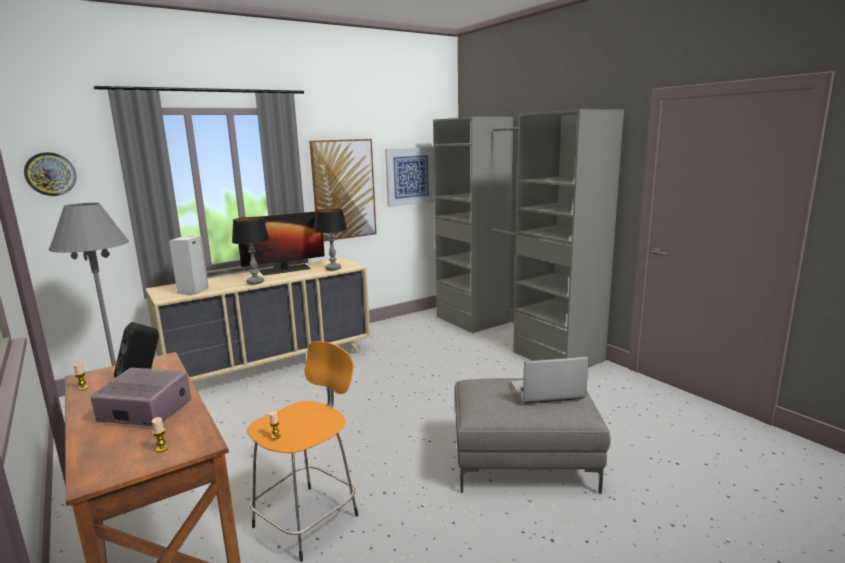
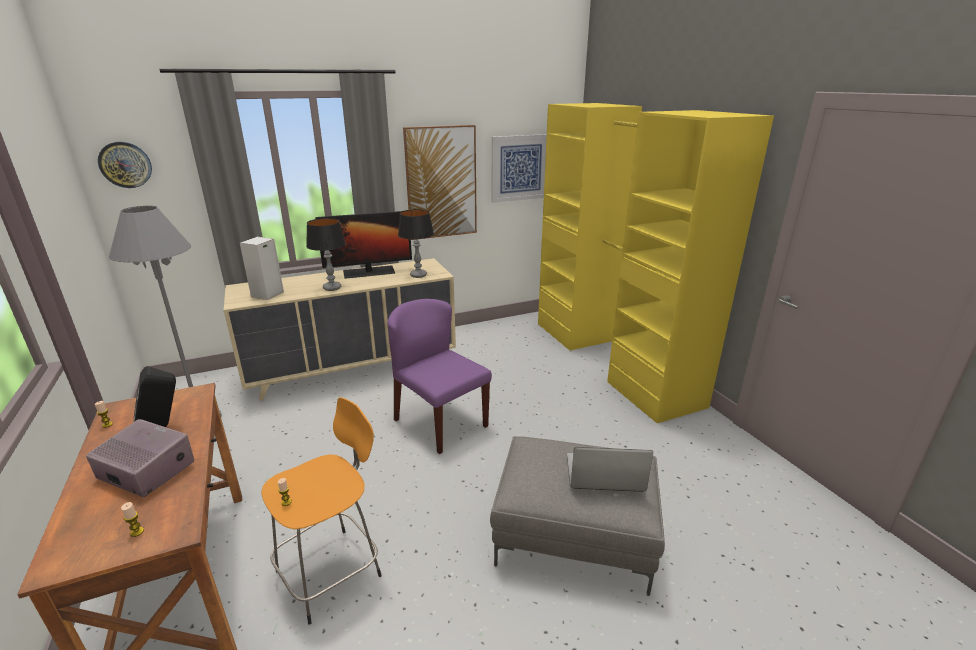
camera: 10 degrees right, 10 degrees up
(372, 396) = (440, 422): none -> purple chair
(511, 336) = (611, 360): grey wardrobe -> yellow wardrobe

